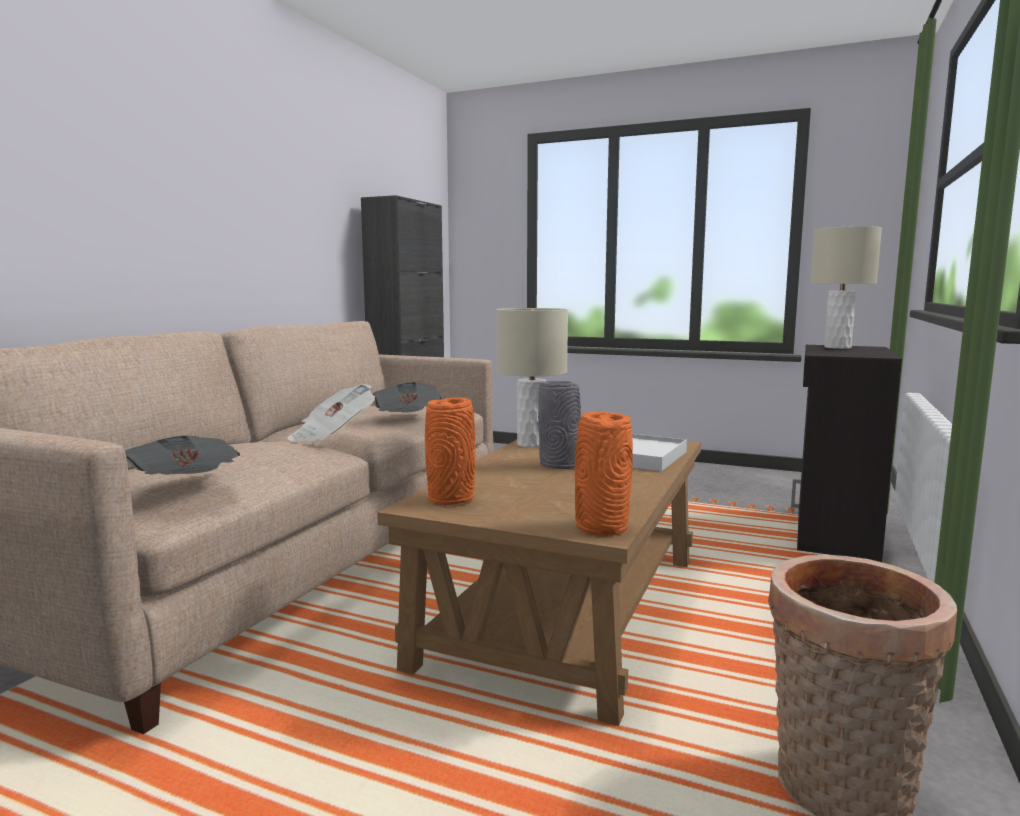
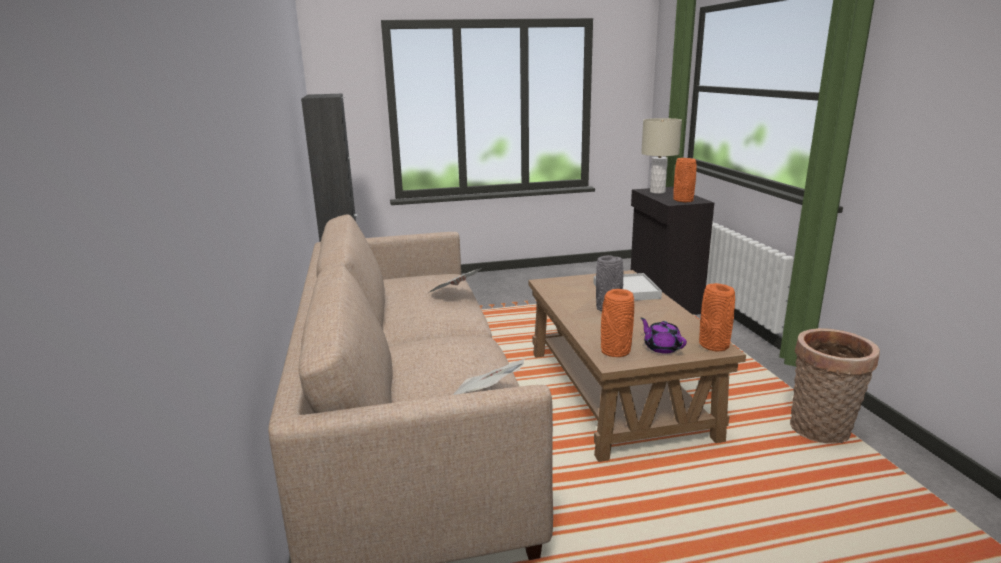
camera: 35 degrees left, 10 degrees up
(332, 436) = (459, 326): newspaper -> none
(520, 510) = (661, 347): none -> purple teapot
(531, 444) = (558, 295): beige table lamp -> none
(850, 354) = (683, 200): none -> orange vase

